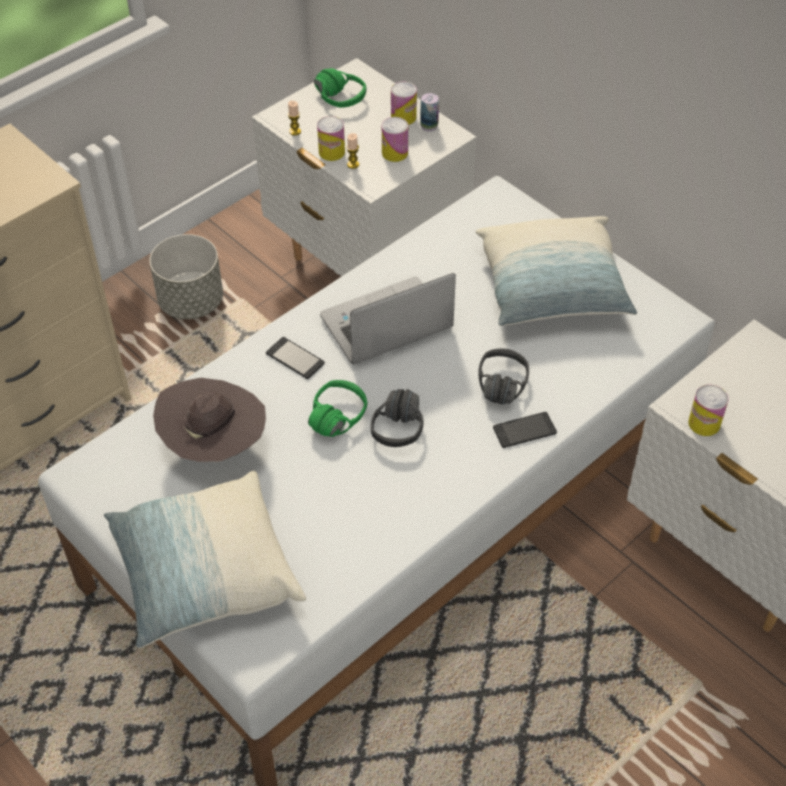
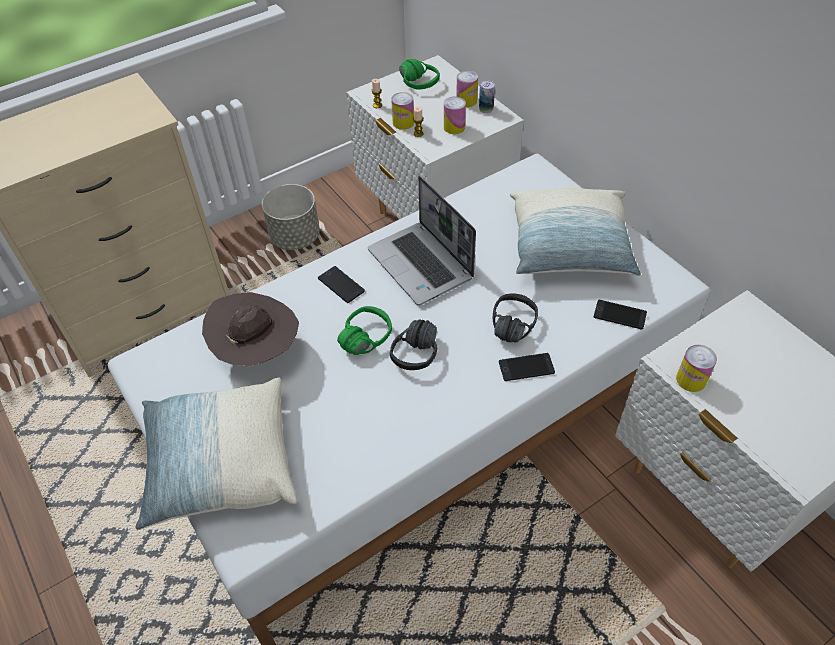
camera: 10 degrees right, 0 degrees up
(385, 325) = (422, 265): laptop -> laptop turned 105 degrees counterclockwise
(619, 361) = (619, 315): none -> phone

